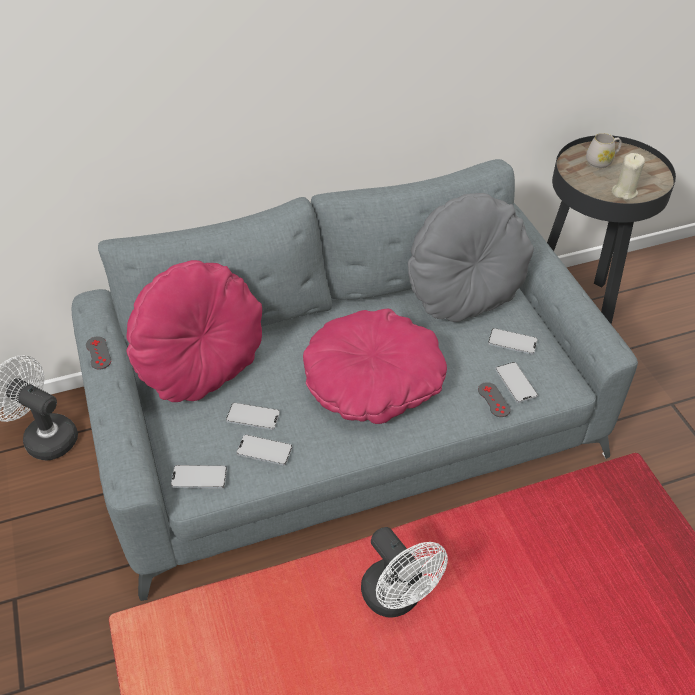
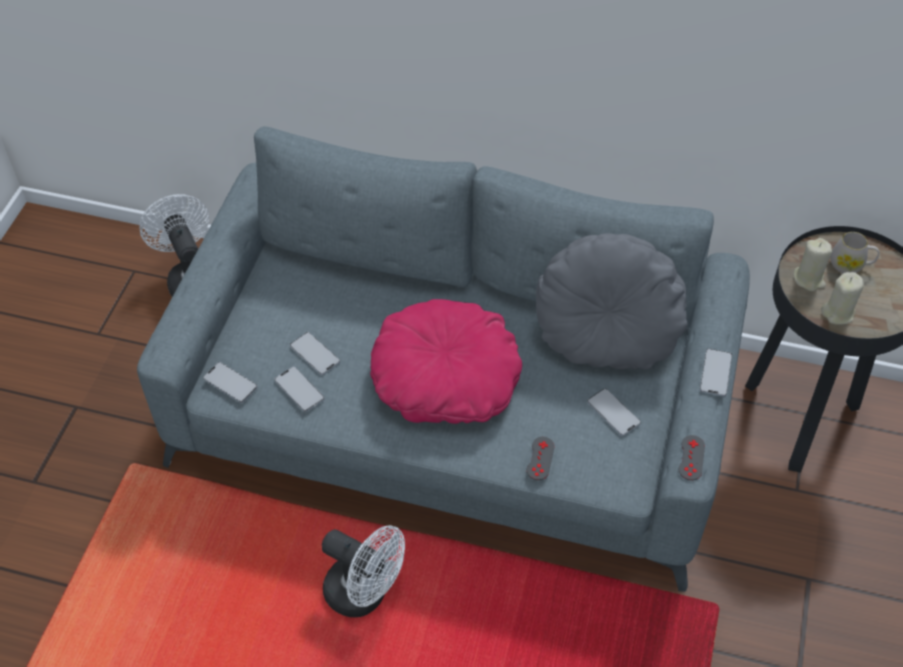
camera: 35 degrees right, 5 degrees up
(98, 353) = (224, 228): grey game controller -> grey game controller (691, 458)
(204, 373) = (307, 291): pink pillow -> none
(397, 598) = (365, 594): white fan -> white fan turned 60 degrees counterclockwise
(515, 383) = (577, 454): phone -> phone (715, 373)
(586, 180) = (809, 279): none -> beige candle

